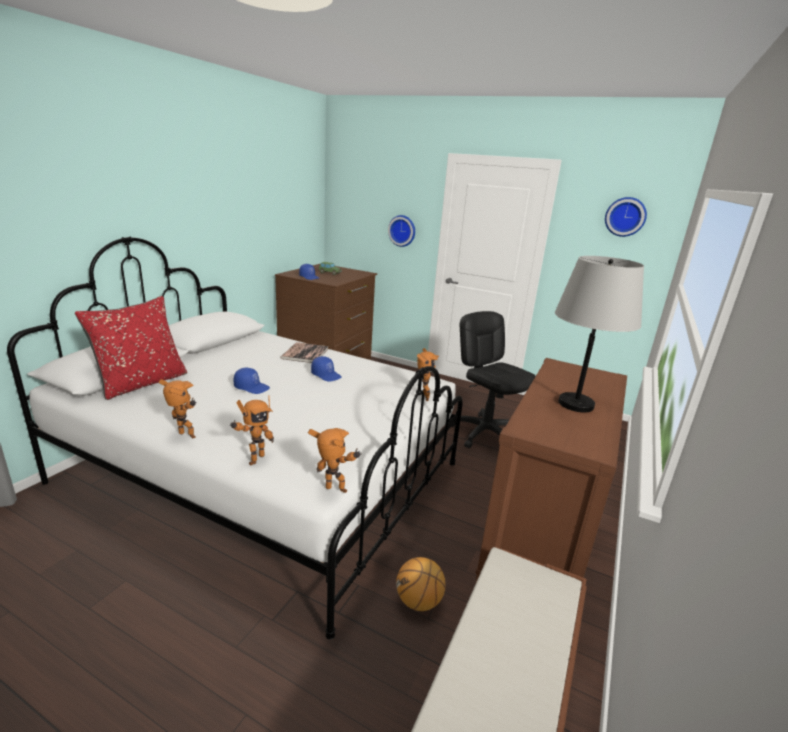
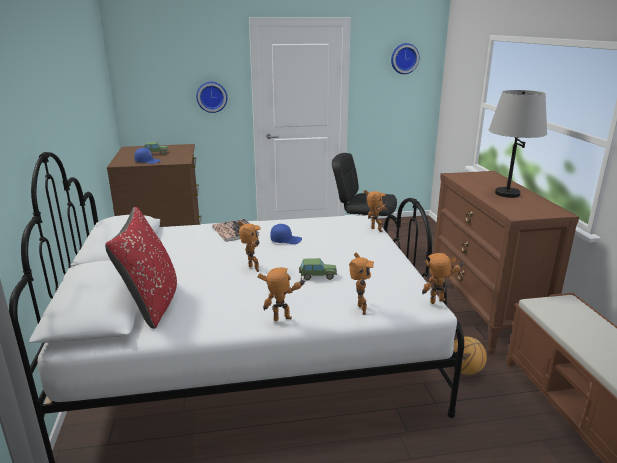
camera: 35 degrees left, 0 degrees up
(252, 387) = (252, 269): blue cap -> toy robot
(286, 414) = (317, 276): none -> toy car

